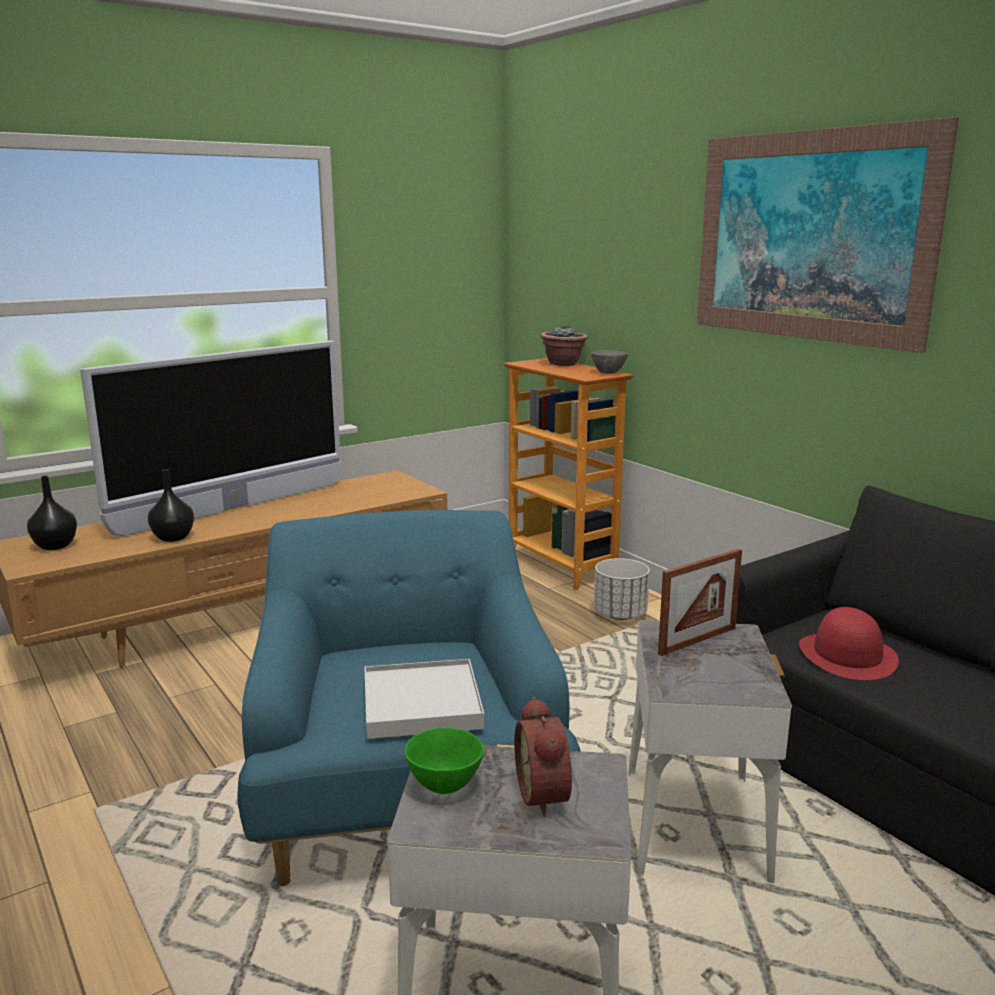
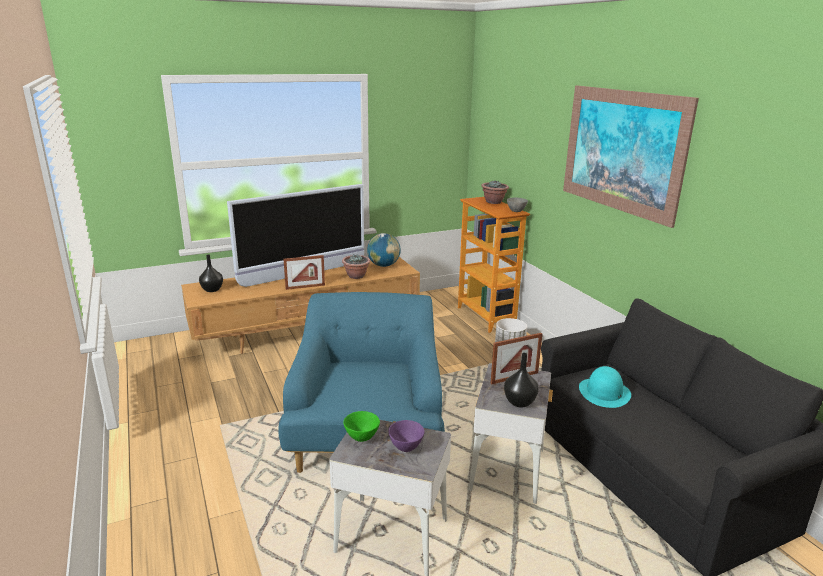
camera: 10 degrees right, 5 degrees up
(172, 537) = (269, 289): black vase -> black vase (519, 402)
(241, 528) = (305, 287): none -> picture frame
(334, 505) = (356, 276): none -> potted plant
(378, 486) = (384, 265): none -> globe
(422, 703) = (370, 395): white tray -> none
(547, 795) = (406, 448): alarm clock -> purple bowl
(847, 655) = (604, 392): red hat -> turquoise hat

